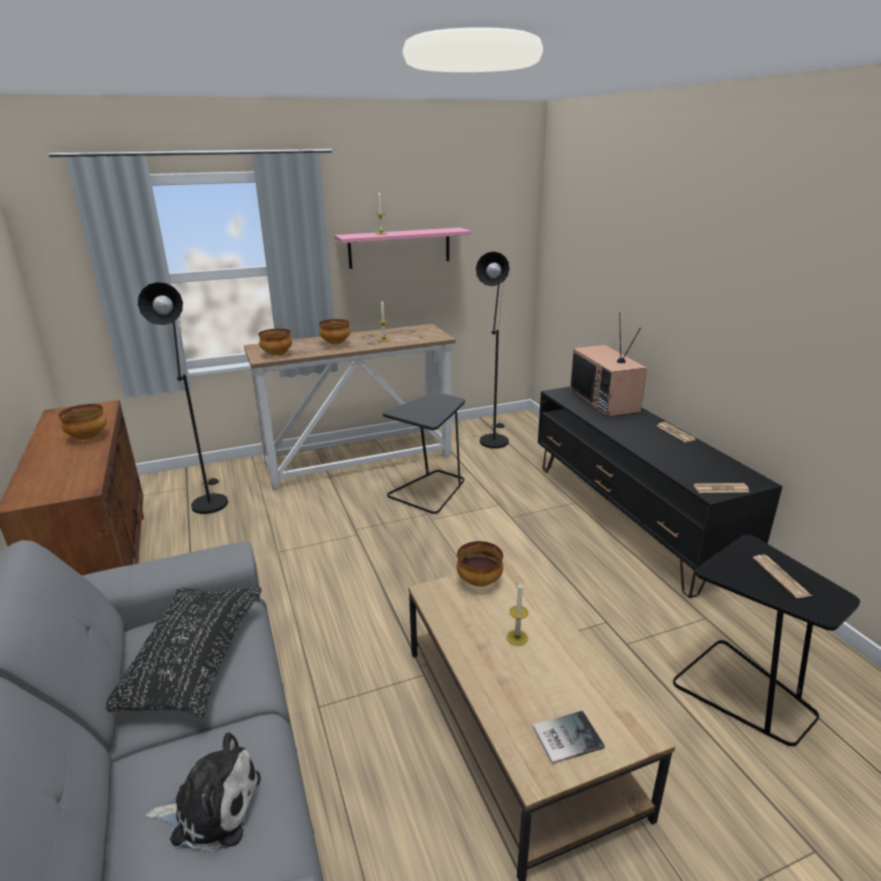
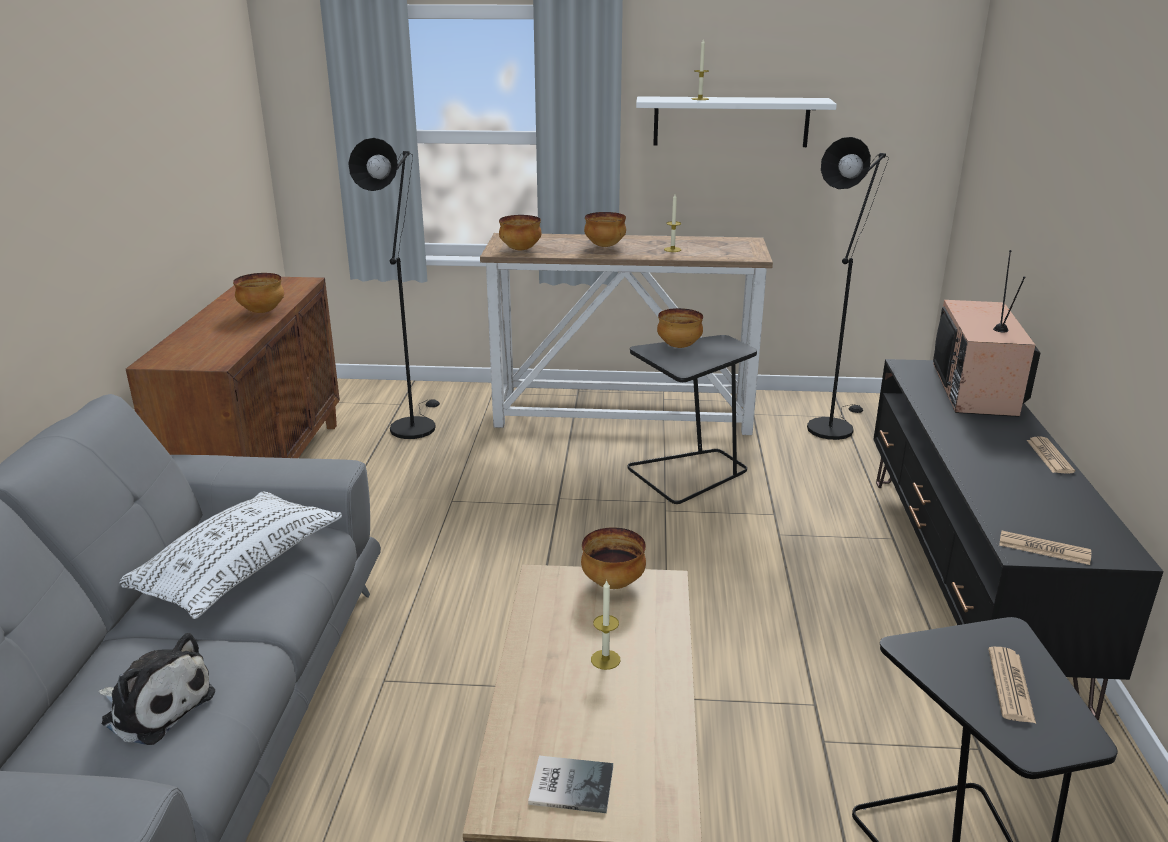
camera: 25 degrees right, 0 degrees up
(193, 660) = (238, 569): black pillow -> white pillow
(399, 248) = (731, 121): pink shelf -> white shelf
(414, 406) = (679, 346): none -> bowl

